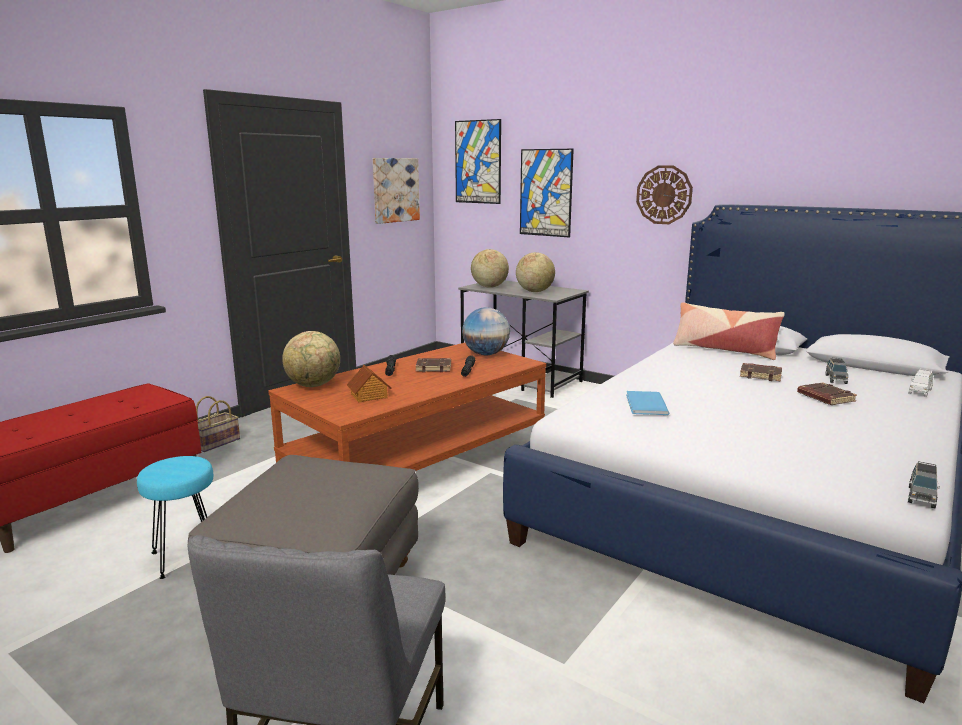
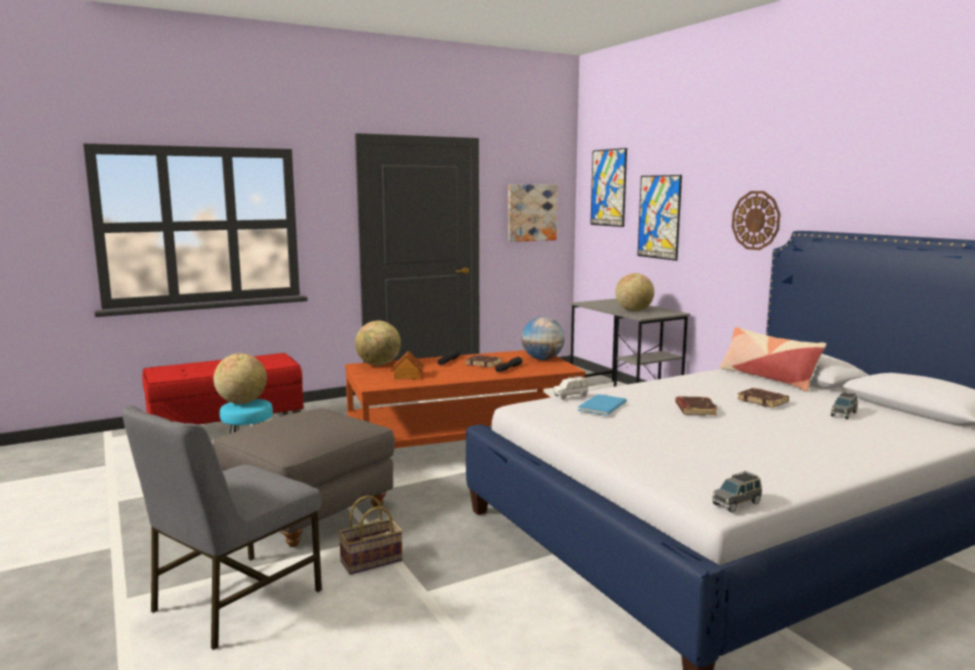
camera: 25 degrees right, 5 degrees down
(215, 443) = (331, 408): basket -> basket (370, 562)
(489, 287) = (598, 304): globe -> globe (242, 402)
(824, 398) = (796, 426): brown book -> brown book (694, 409)
(919, 391) = (923, 436): white toy car -> white toy car (571, 396)

